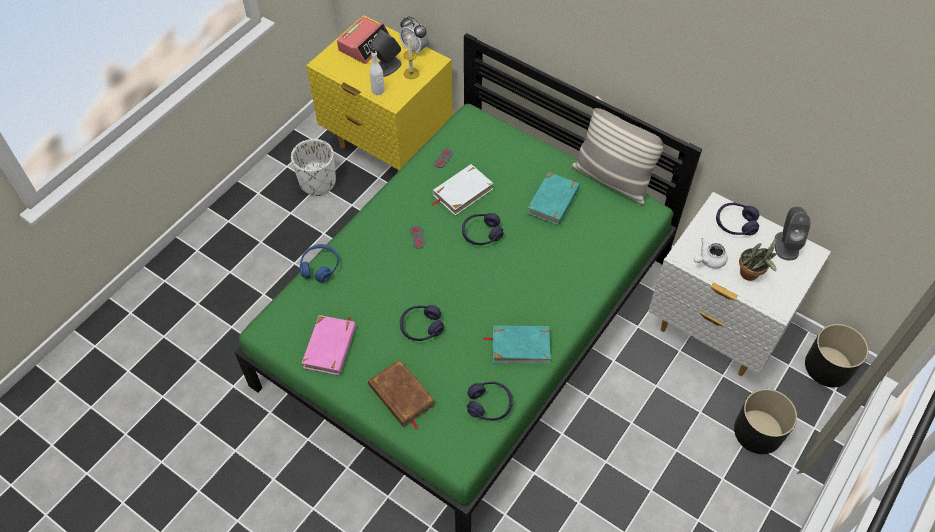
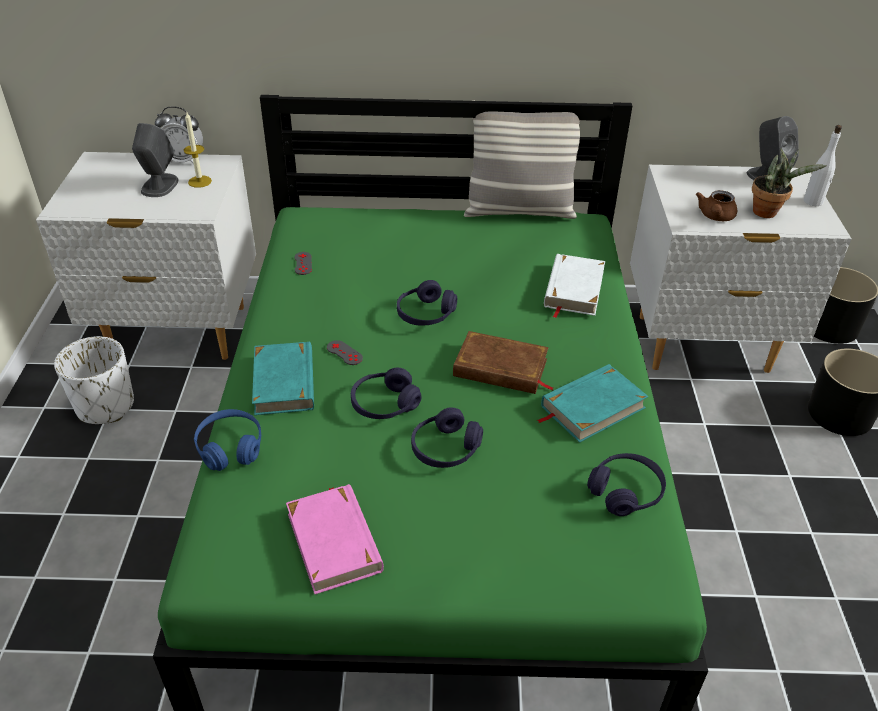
camera: 35 degrees left, 15 degrees down
(365, 45) = (110, 176): alarm clock -> none
(378, 90) = (168, 210): white bottle -> white bottle (813, 201)
(388, 147) = (179, 332): yellow nightstand -> white nightstand
(401, 395) = (500, 547): brown book -> brown book (501, 368)
(462, 192) = (359, 285): white book -> white book (573, 289)
(553, 201) = (479, 250): turquoise book -> turquoise book (285, 382)
(708, 260) = (715, 217): white teapot -> brown teapot
(735, 224) = (701, 180): purple headphones -> purple headphones (385, 404)

